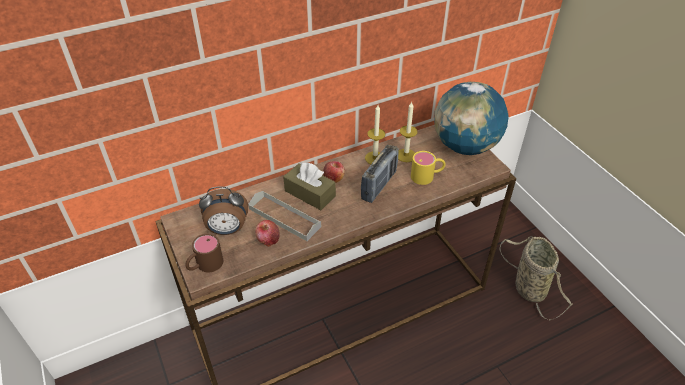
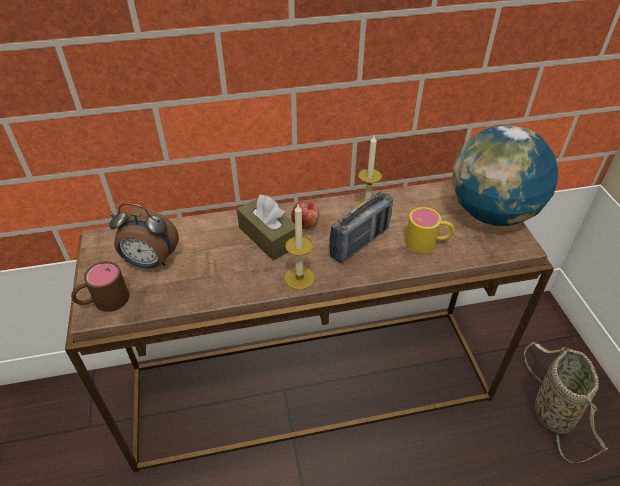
camera: 15 degrees right, 0 degrees up
(268, 240) = (193, 285): apple -> none
(284, 217) = (225, 261): grey tray -> none
(406, 155) = (408, 211): candle -> candle (299, 278)

